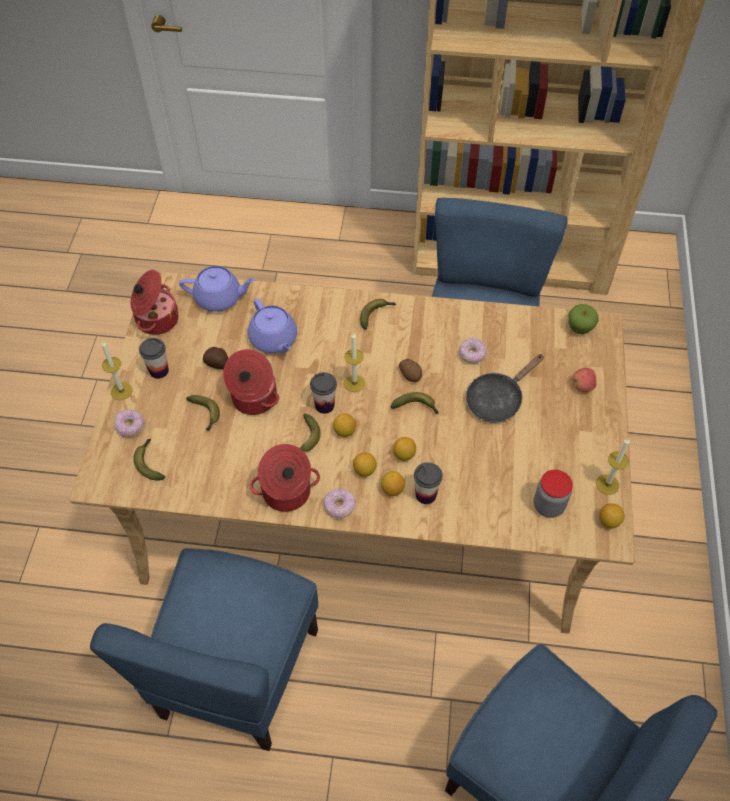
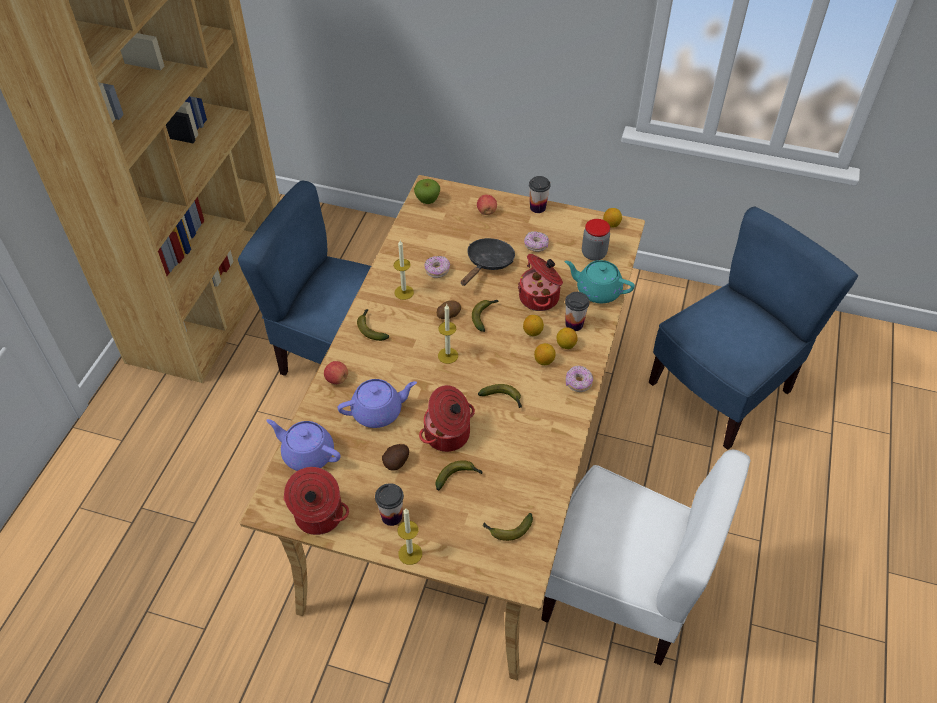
camera: 80 degrees left, 5 degrees down
(130, 427) = (460, 546): donut -> donut (536, 246)
(219, 298) = (307, 454): purple teapot -> purple teapot turned 75 degrees counterclockwise
(237, 673) = (620, 593): blue chair -> white chair
(286, 493) = (559, 419): cooking pot -> cooking pot (540, 297)
(307, 301) = (337, 379): none -> apple
(324, 405) = (468, 380): cup -> cup (537, 207)
(344, 431) = (500, 369): lemon -> none
(485, 514) = (597, 291): none -> turquoise teapot
(497, 399) = (488, 263): black frying pan -> black frying pan turned 120 degrees counterclockwise
(607, 484) = (579, 218): candle -> candle (404, 292)

